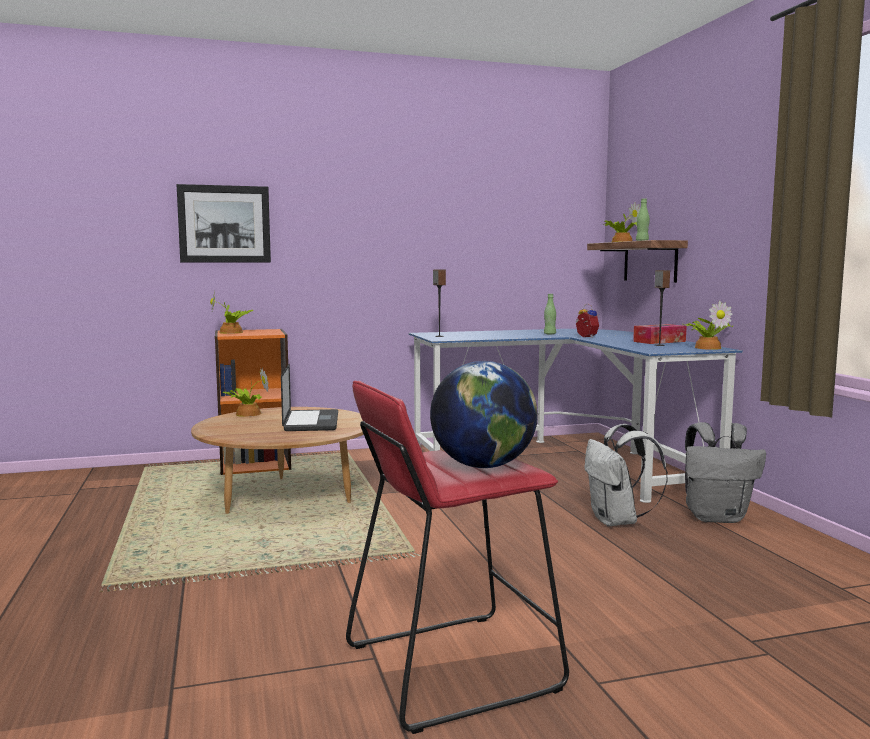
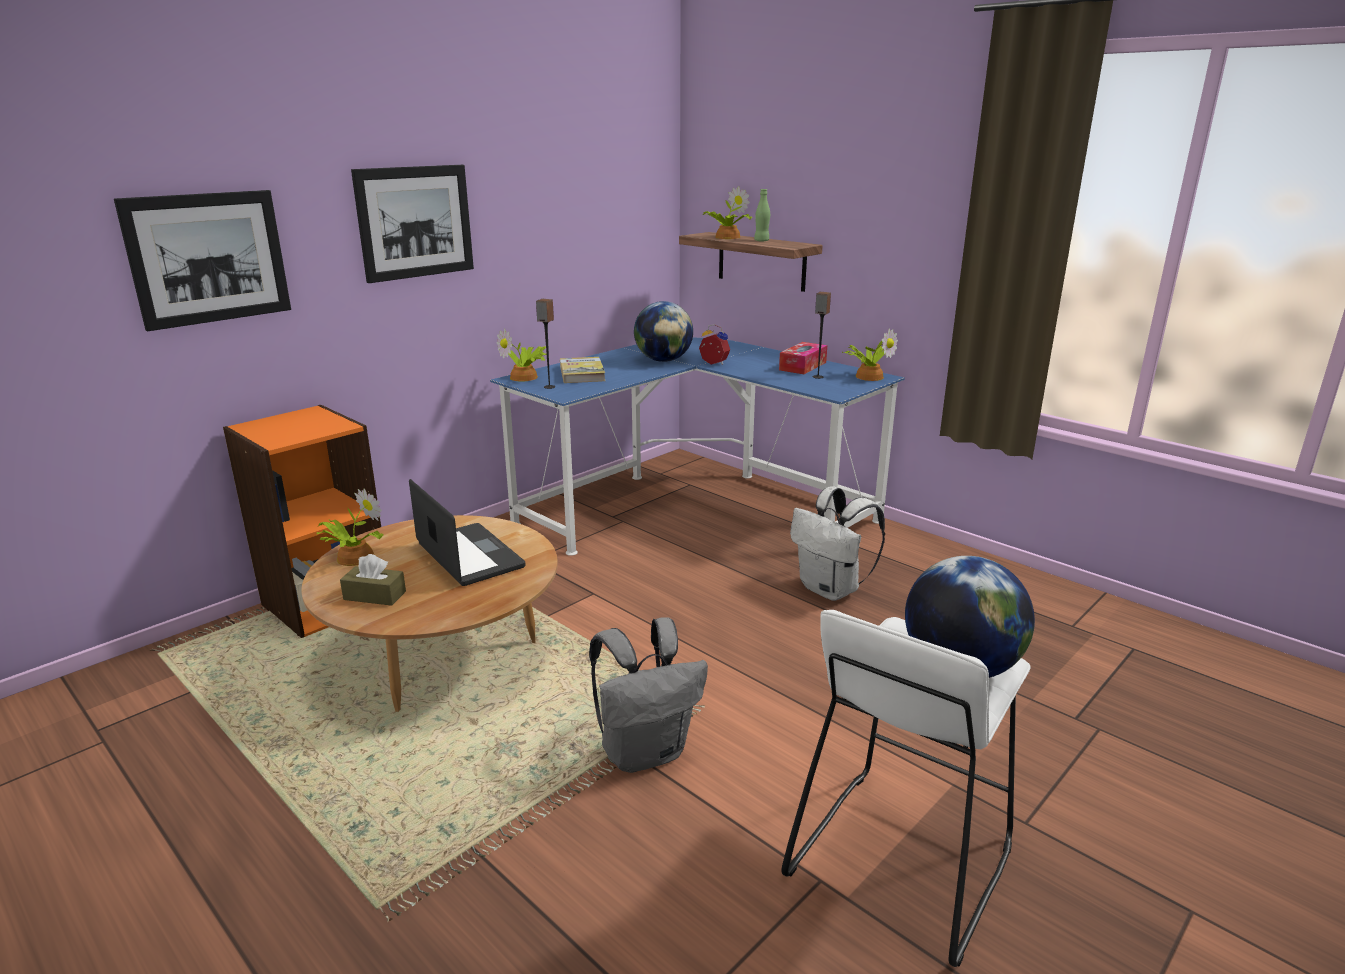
camera: 30 degrees left, 15 degrees up
(231, 427) = (374, 595): none -> brown tissue box
(232, 332) = (271, 433): potted plant -> potted plant (525, 377)
(366, 216) = (415, 222): none -> picture
(451, 667) = (898, 859): red stool -> white stool
(475, 334) = (582, 373): none -> book
(549, 334) = (663, 360): green bottle -> globe
(717, 517) = (905, 558): grey backpack -> grey backpack (645, 752)

